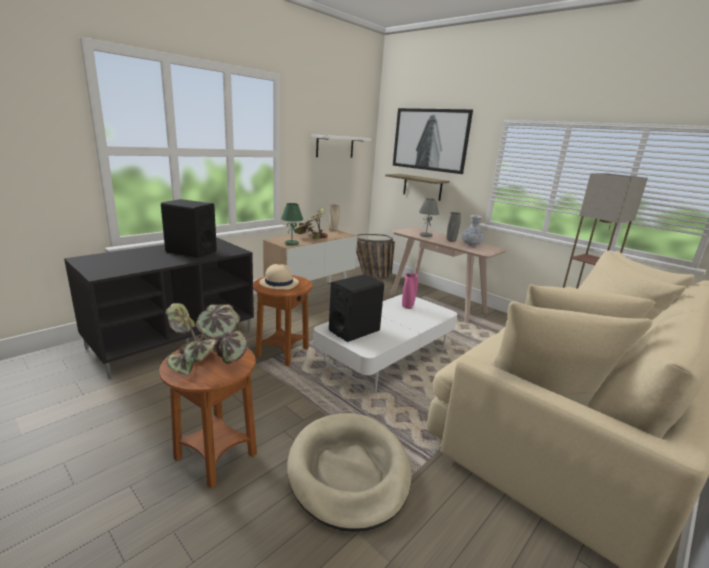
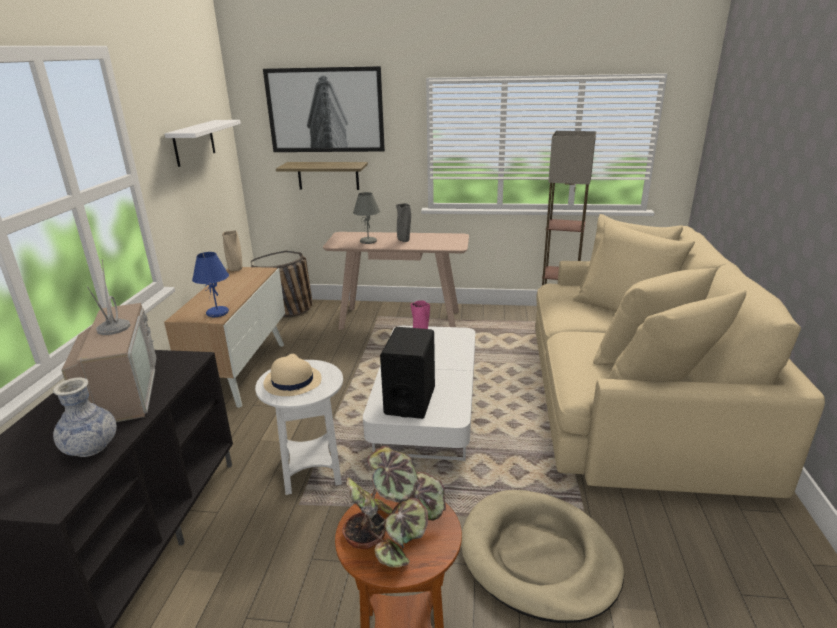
camera: 35 degrees left, 5 degrees up
(191, 251) = (121, 390): black speaker -> television
(282, 352) = (311, 471): brown side table -> white side table
(291, 243) = (217, 313): green table lamp -> blue table lamp
(310, 237) = (224, 291): potted plant -> none
(471, 244) = (429, 239): vase -> vase (91, 447)

